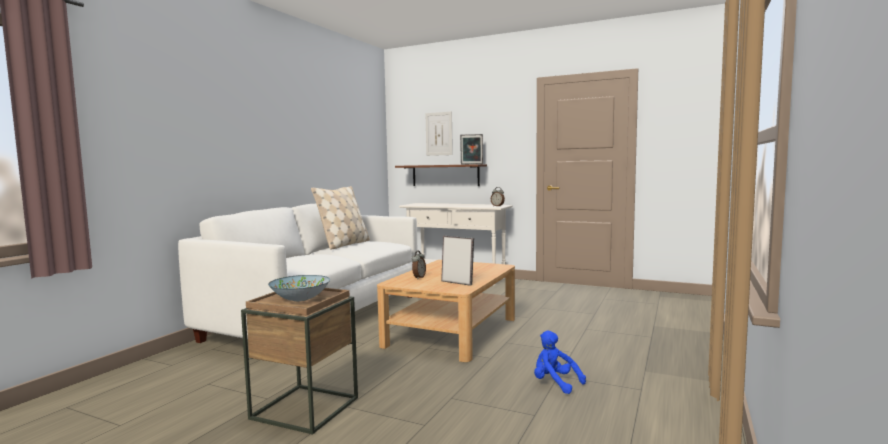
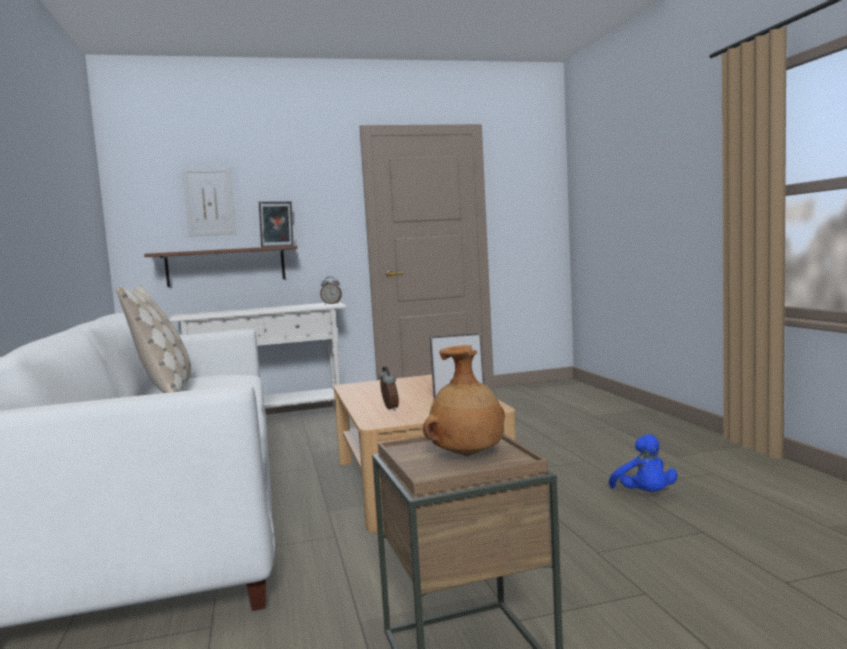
camera: 40 degrees left, 0 degrees up
(300, 299) = (468, 455): bowl -> brown vase
(555, 383) = (645, 495): blue plush toy -> blue plush toy turned 105 degrees counterclockwise

